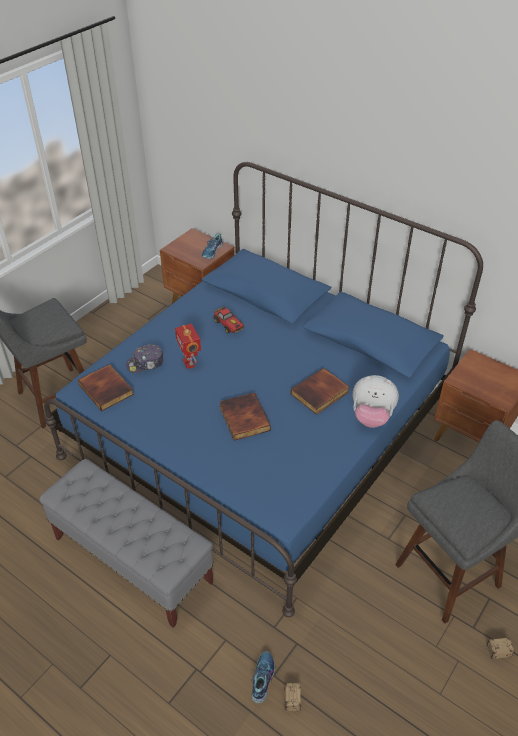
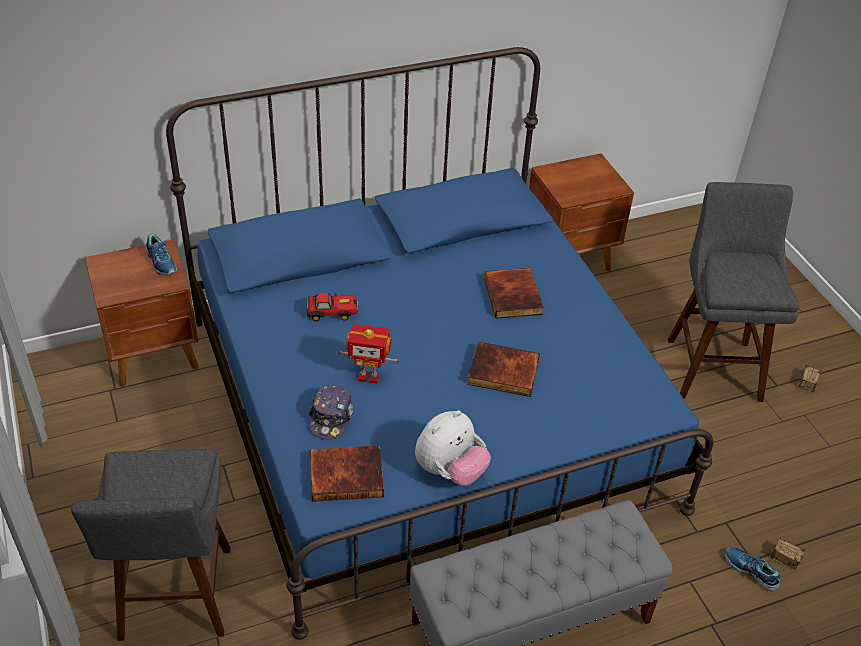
camera: 60 degrees left, 0 degrees up
(371, 417) = (577, 278): plush toy -> plush toy (450, 471)

